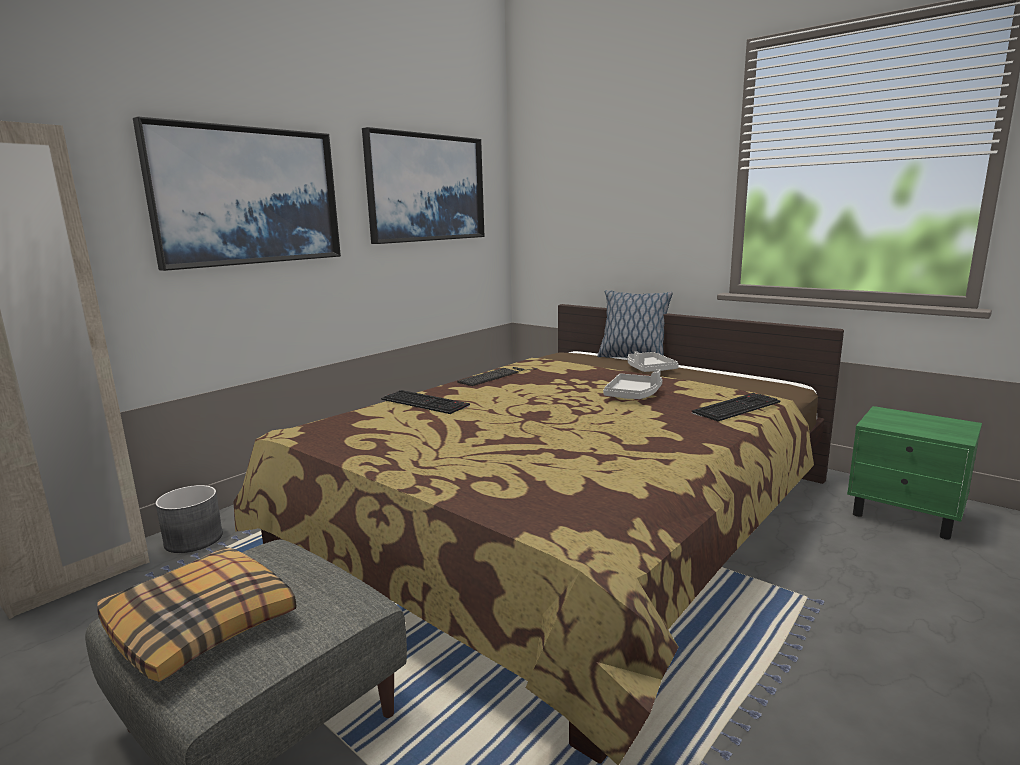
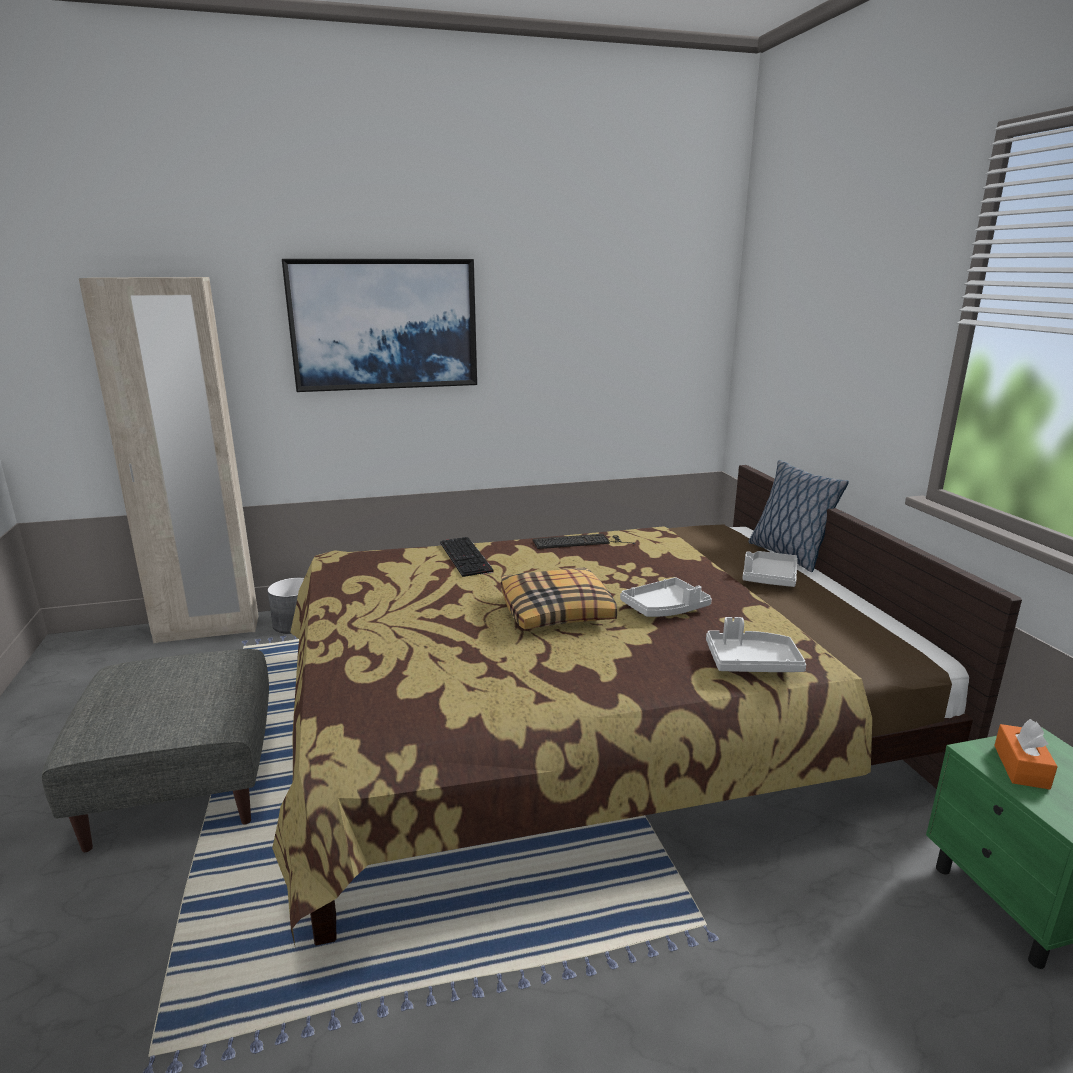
camera: 35 degrees right, 5 degrees up
(202, 625) = (130, 696): pillow -> pillow (557, 611)
(426, 188) = (603, 310): picture -> none
(736, 407) = (751, 662): keyboard -> grey tray
(898, 423) = (1021, 767): none -> orange tissue box

